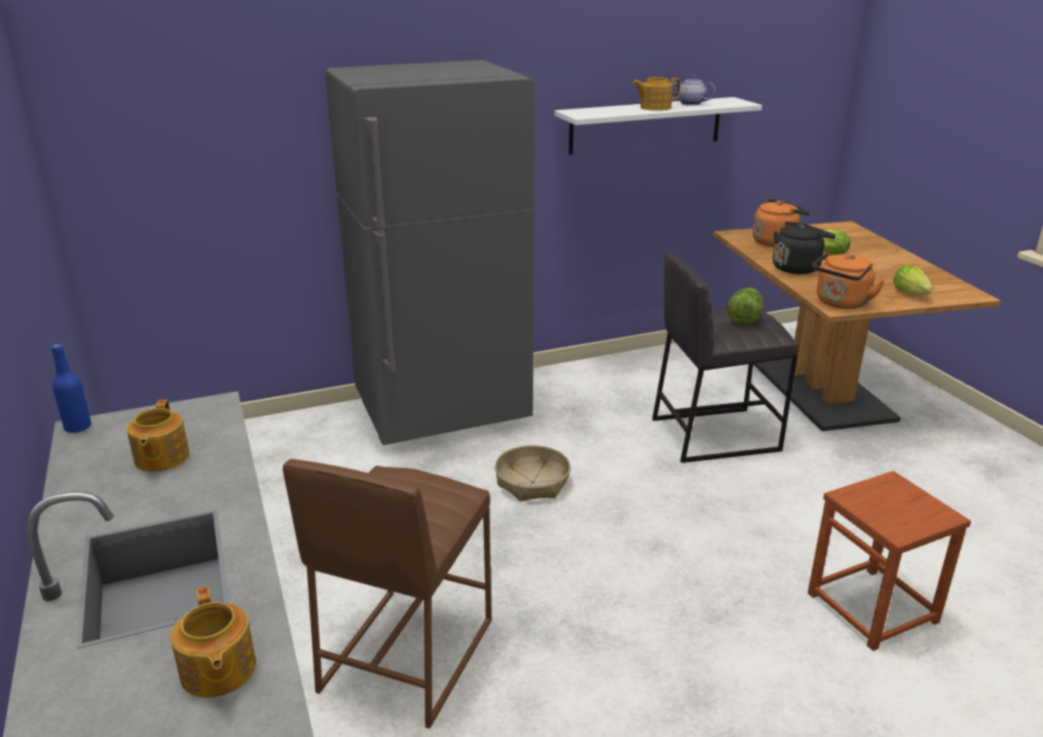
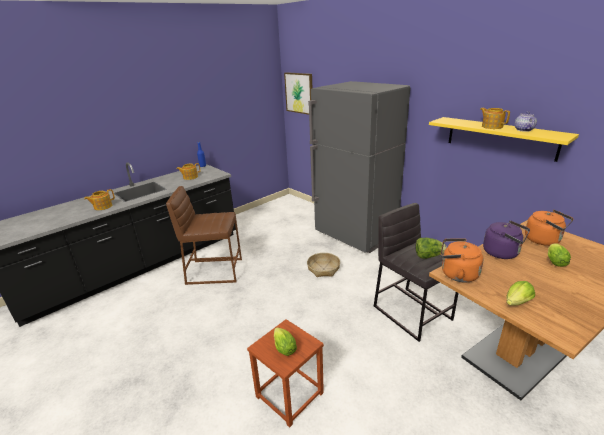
camera: 70 degrees right, 0 degrees up
(125, 125) = (299, 93): none -> picture
(646, 125) = (500, 138): white shelf -> yellow shelf
(797, 268) = (503, 253): black kettle -> purple kettle
(901, 508) = (283, 347): none -> lettuce

